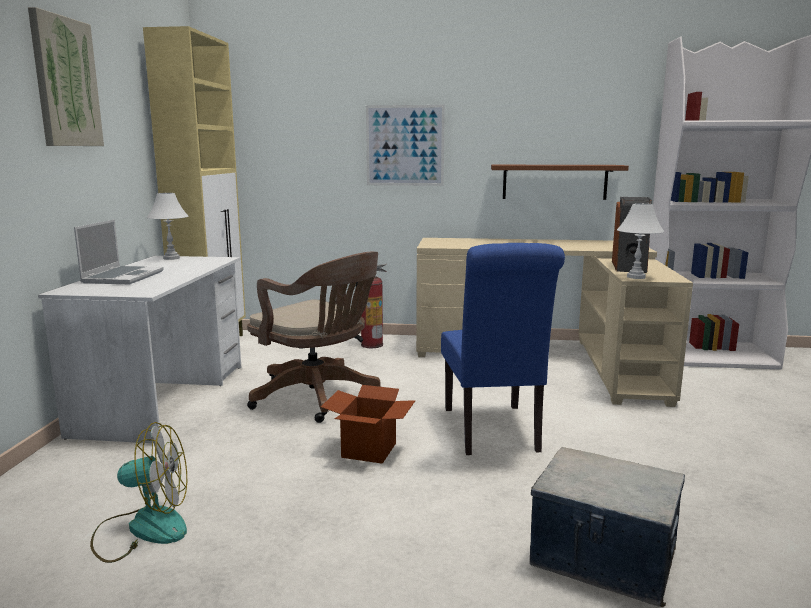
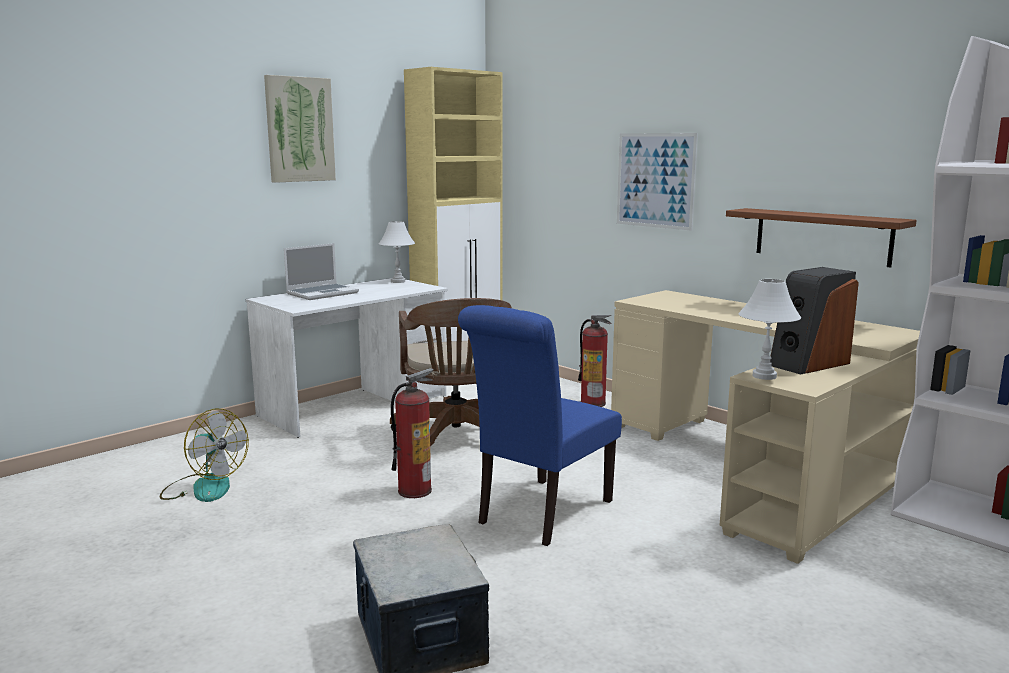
camera: 40 degrees right, 0 degrees up
(369, 450) = (414, 490): cardboard box -> fire extinguisher

